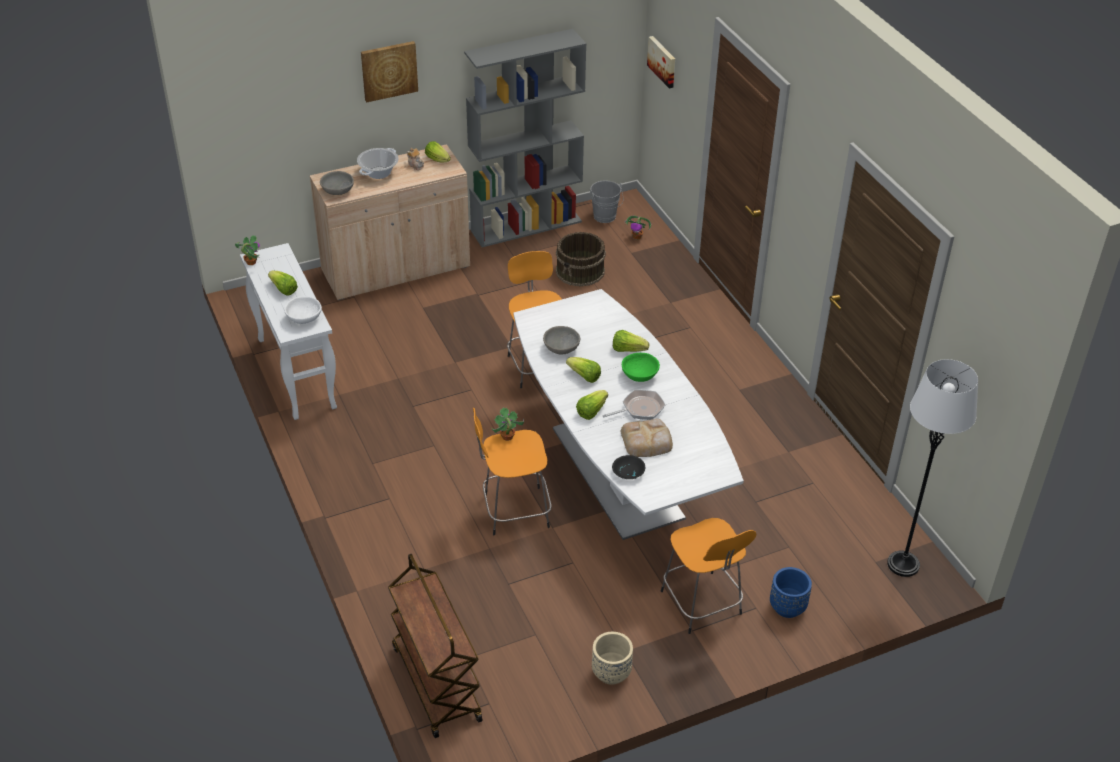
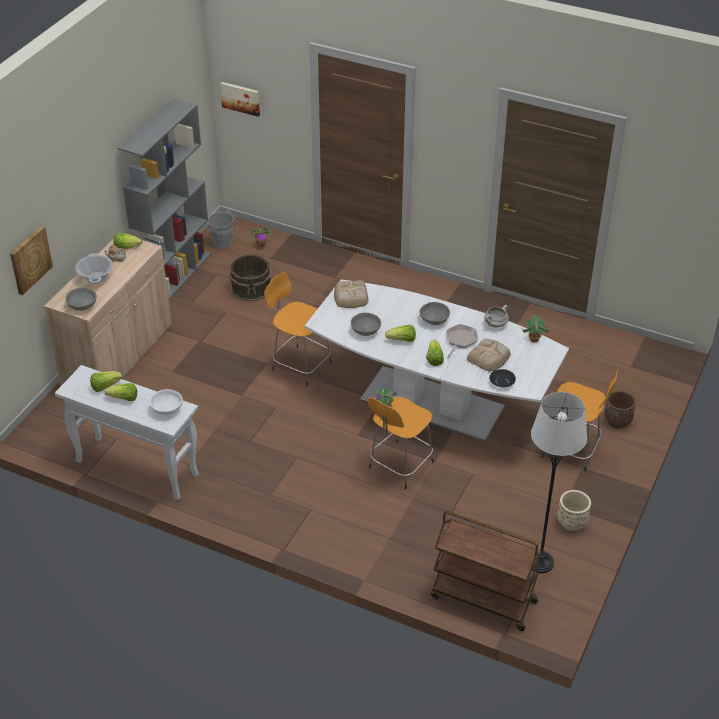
camera: 40 degrees left, 0 degrees up
(250, 262) = (71, 393): potted plant -> potted plant (533, 339)
(389, 70) = (76, 187): picture -> picture (30, 259)
(588, 310) = (350, 297): none -> bread
(628, 349) = (407, 308): lettuce -> lettuce (105, 386)
(639, 375) = (433, 320): green bowl -> grey bowl
(696, 414) = (495, 324): none -> white cooking pot
(787, 607) = (617, 421): blue planter -> brown planter
(903, 564) = (645, 359): white floor lamp -> white floor lamp (540, 562)

